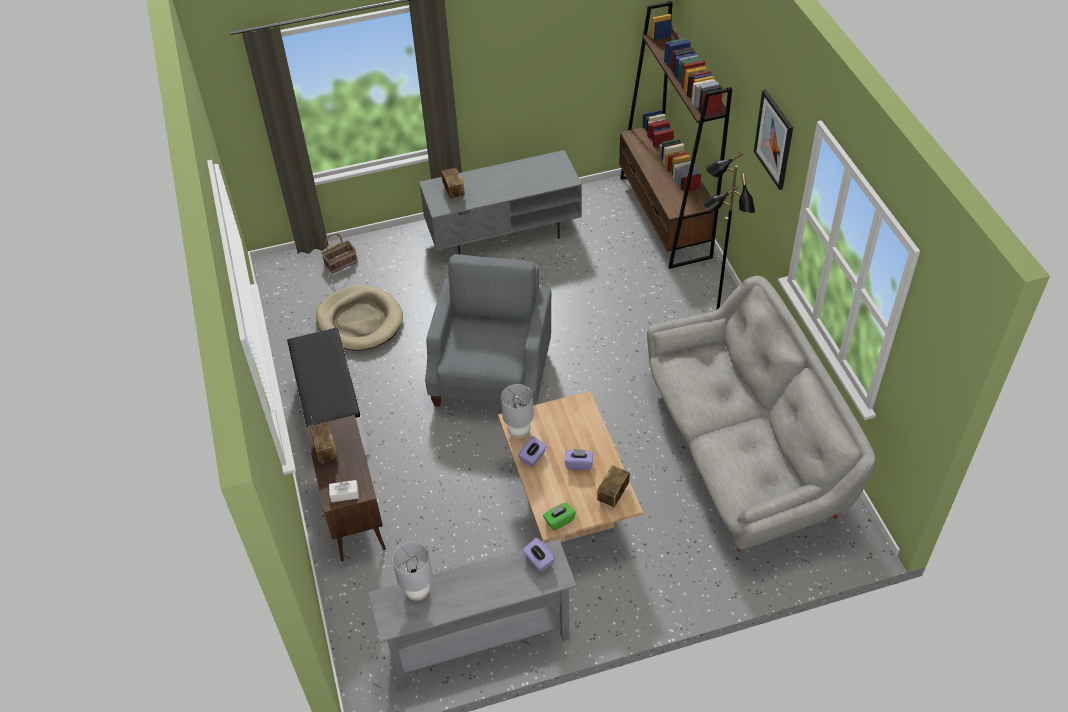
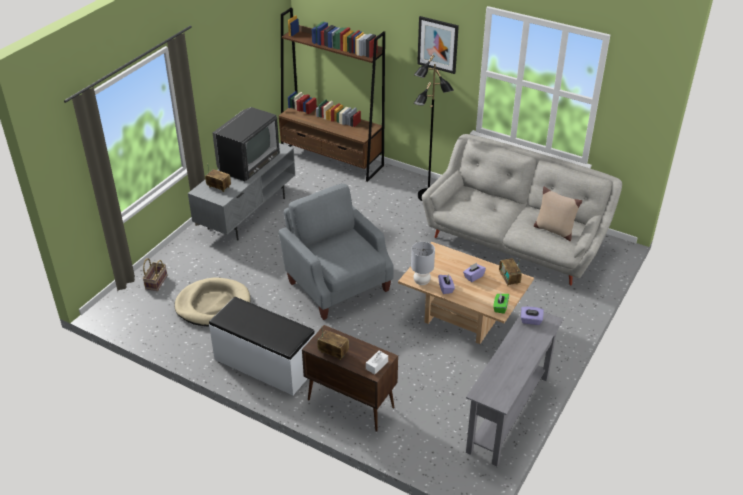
camera: 45 degrees left, 10 degrees down
(418, 591) = (491, 377): grey table lamp -> none
(516, 176) = (248, 162): none -> television
(753, 469) = (554, 230): none -> beige pillow

